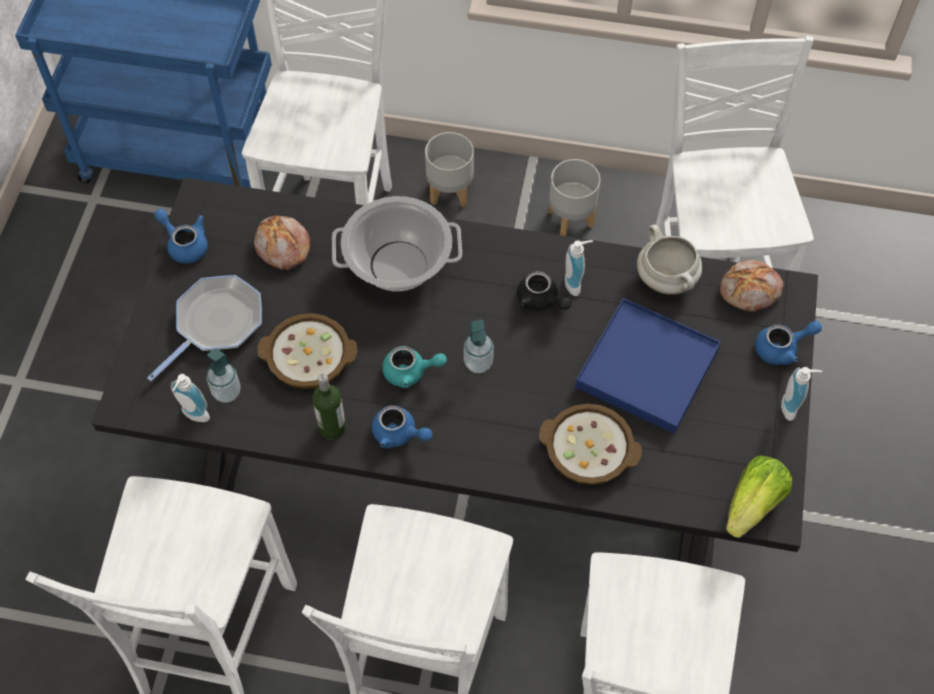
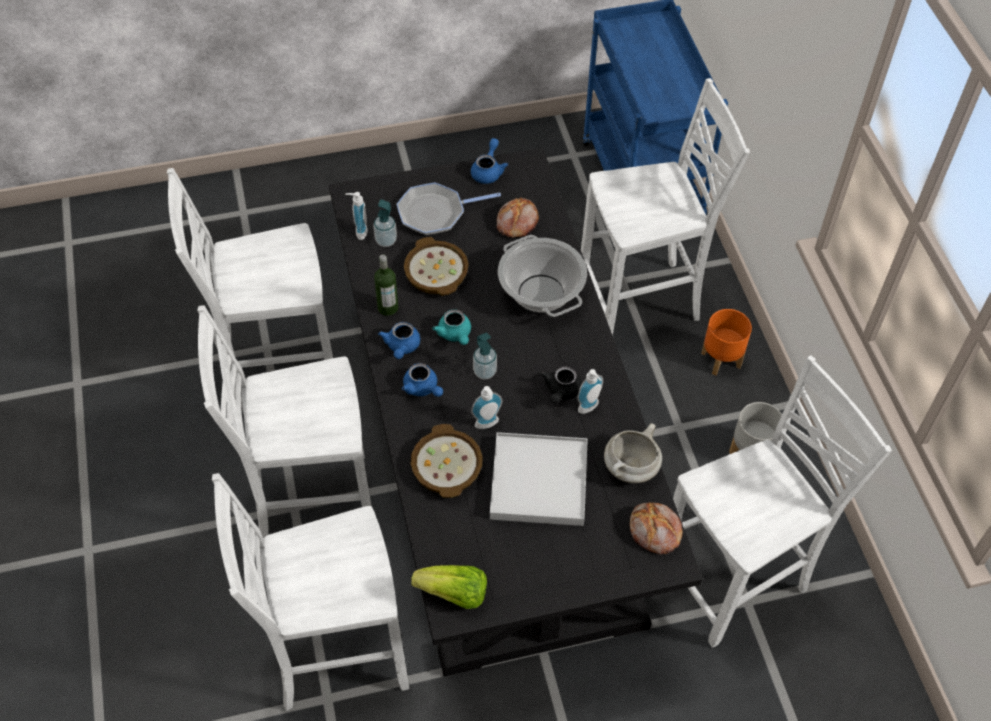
camera: 65 degrees right, 5 degrees down
(216, 323) = (435, 213): frying pan -> frying pan turned 150 degrees clockwise
(450, 190) = (721, 359): grey planter -> orange planter
(646, 368) = (538, 481): blue tray -> white tray
(782, 348) = (610, 572): blue teapot -> blue teapot (423, 388)
(792, 407) = (558, 597): soap dispenser -> soap dispenser (487, 425)

